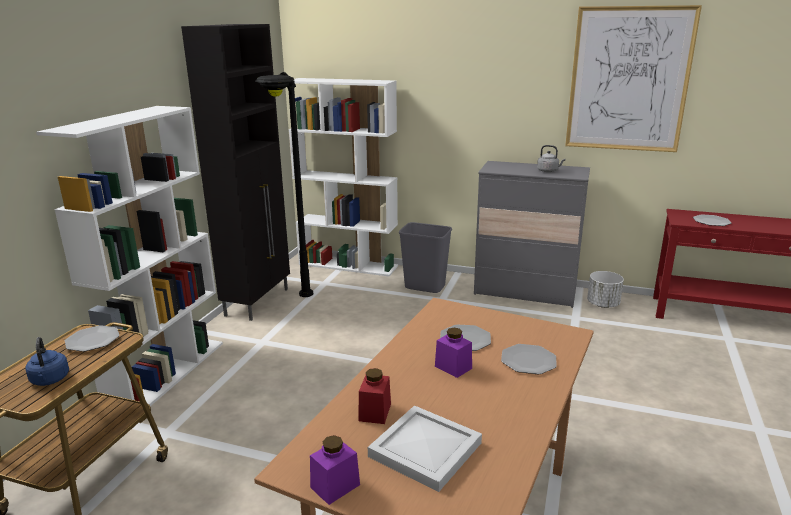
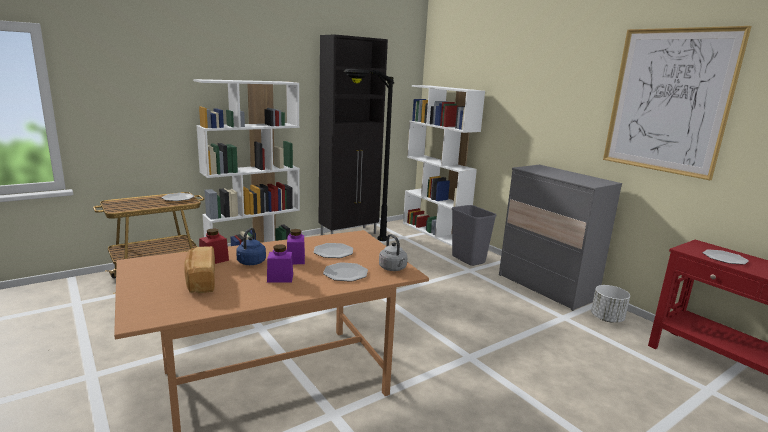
camera: 35 degrees right, 5 degrees down
(50, 380) = (136, 206): blue kettle -> blue kettle (250, 263)
(335, 486) = (135, 275): purple jar -> purple jar (280, 278)
(425, 448) = (200, 281): white tray -> bread
(548, 171) = (573, 177): grey kettle -> grey kettle (393, 268)

